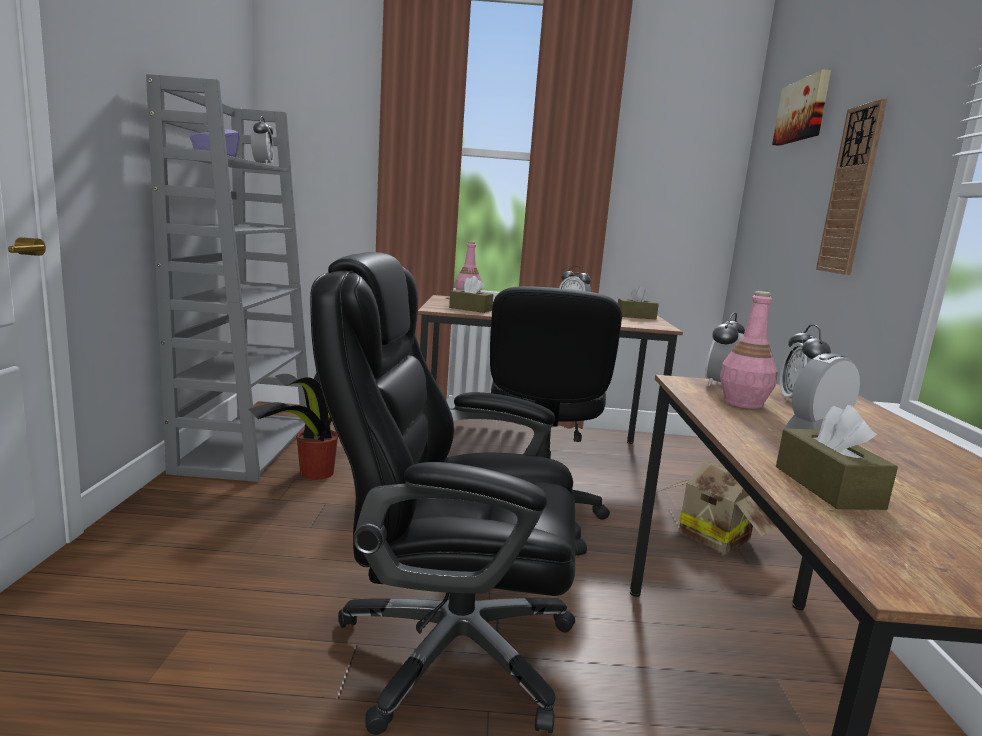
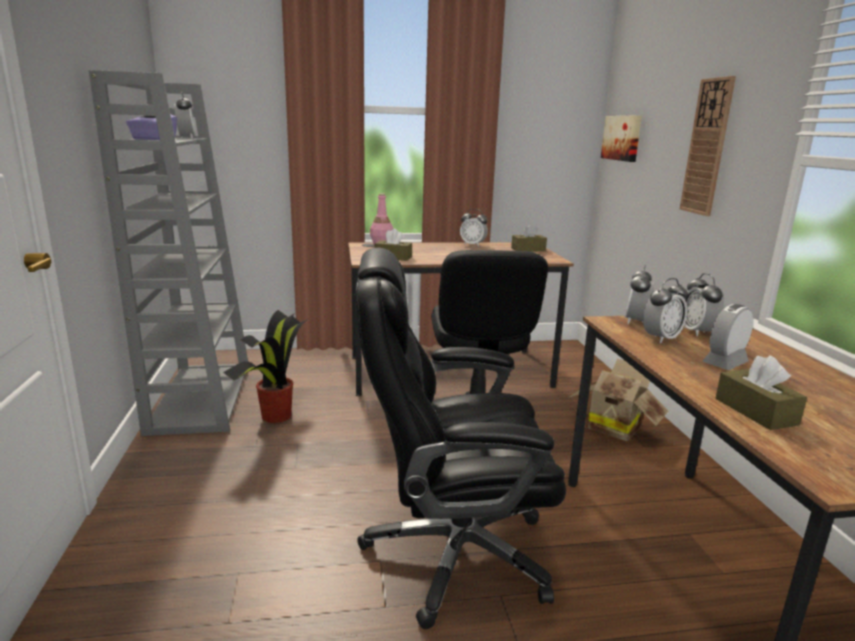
camera: 10 degrees left, 5 degrees up
(743, 403) = (661, 338): pink bottle -> alarm clock
(803, 110) = (658, 72): picture -> picture (622, 138)

